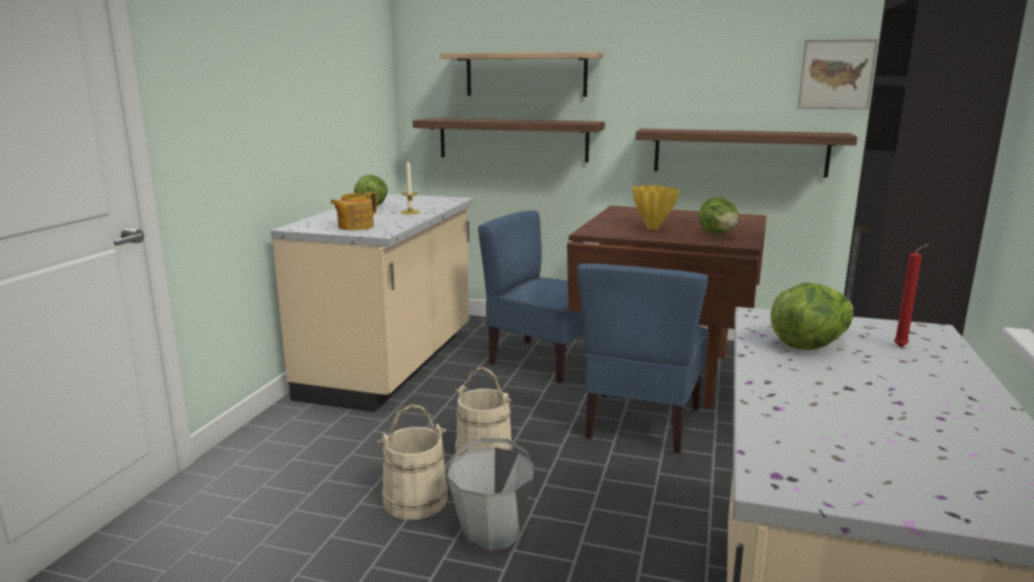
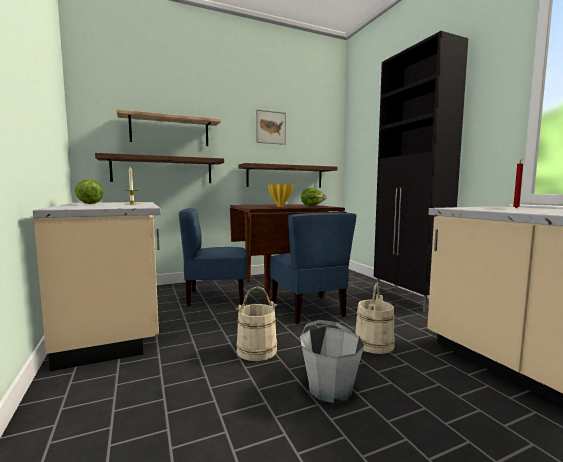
camera: 40 degrees left, 10 degrees down
(355, 226) = (112, 206): teapot -> none
(415, 500) = (257, 394): beige bucket -> beige bucket (373, 344)
(810, 344) = (499, 209): lettuce -> none
(836, 74) = (320, 142): picture -> picture (271, 127)

